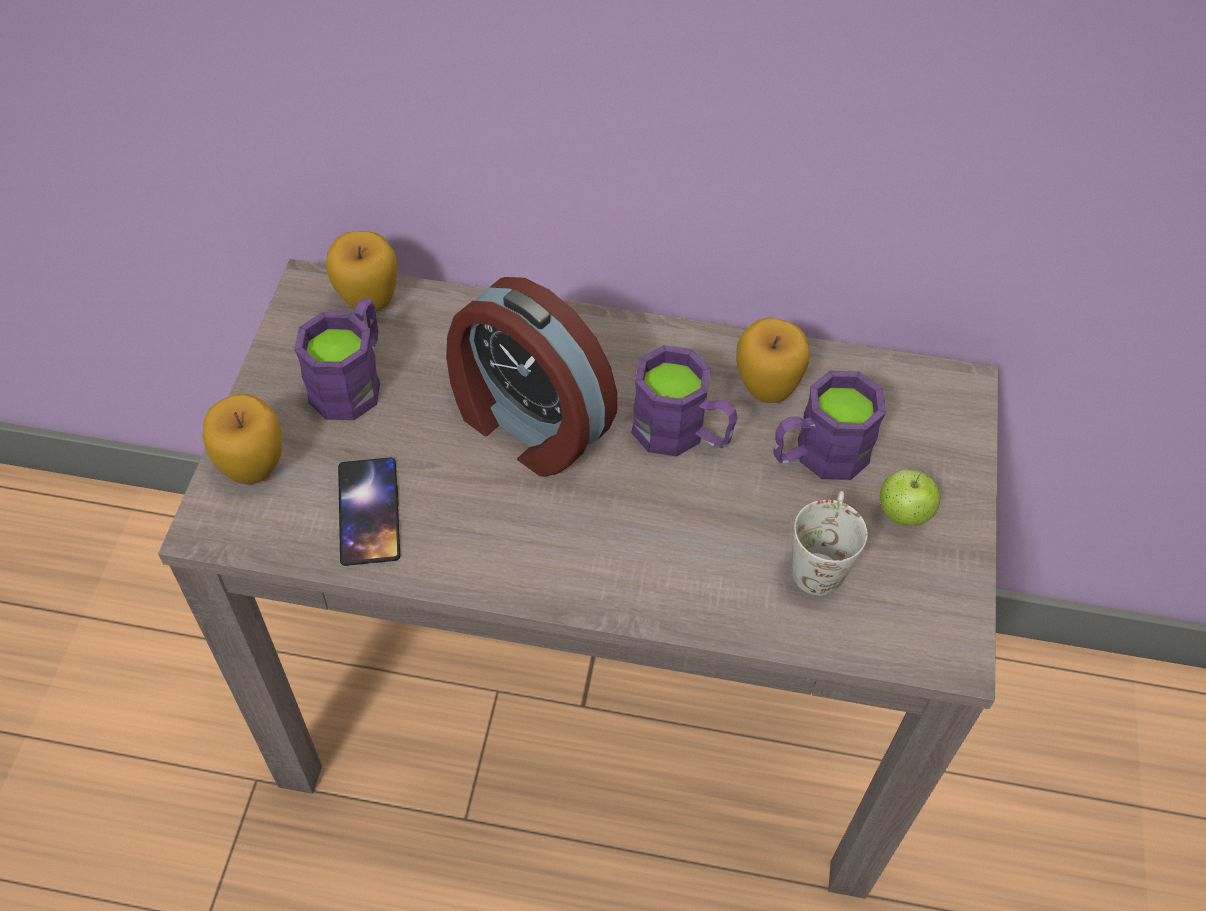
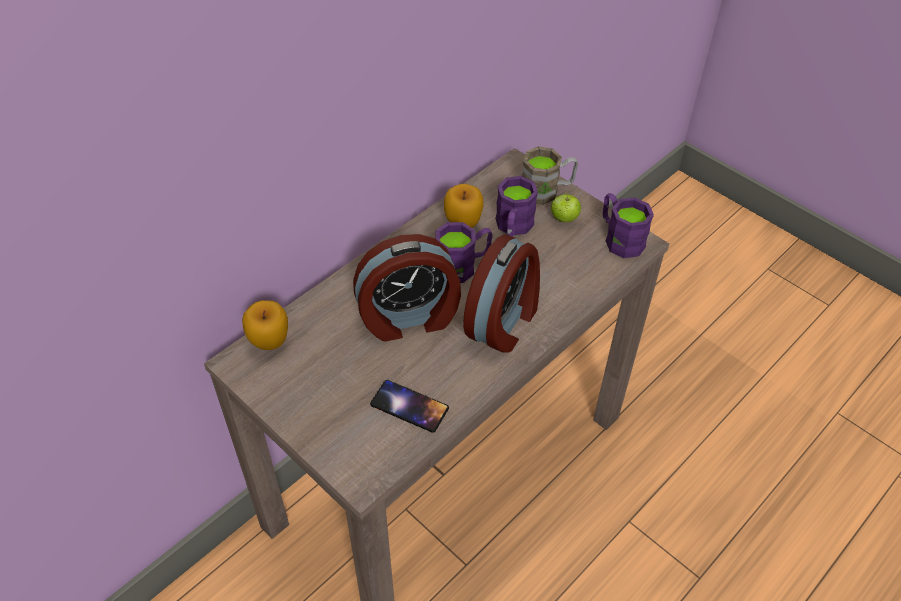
camera: 55 degrees left, 5 degrees down
(254, 467) = (339, 443): apple -> none
(352, 380) = (318, 374): purple mug -> purple mug (619, 238)
(613, 544) = (504, 322): none -> alarm clock
(820, 559) = (566, 257): white mug -> none
(944, 458) = (547, 190): none -> brown mug

